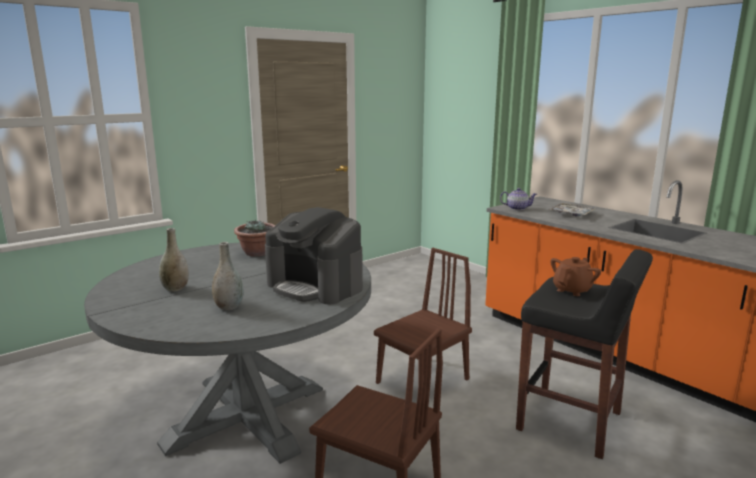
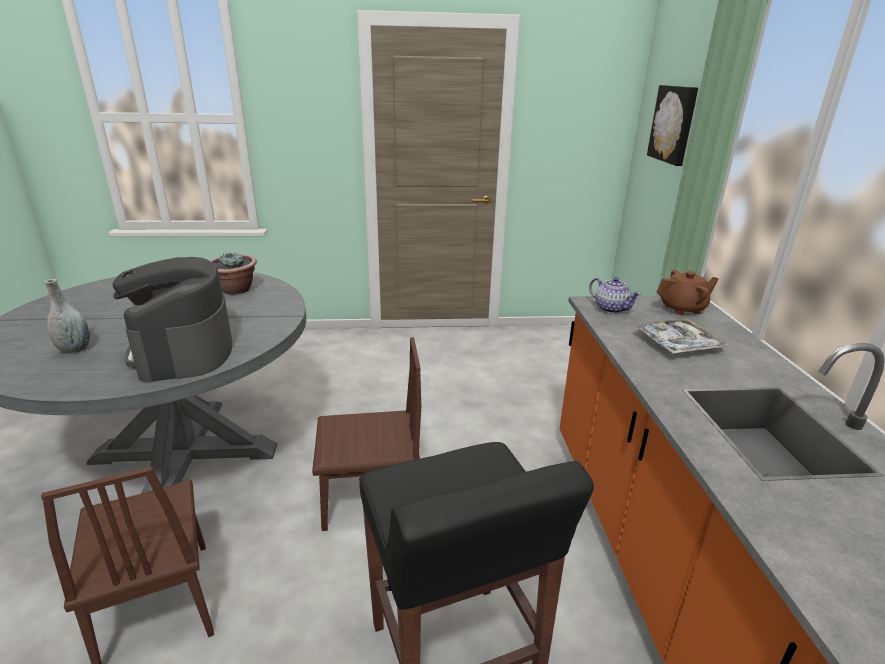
camera: 35 degrees right, 10 degrees up
(175, 288) = (95, 312): grey vase -> none
(466, 102) = (674, 124): none -> picture
(572, 290) = (468, 481): brown teapot -> brown teapot (682, 309)

